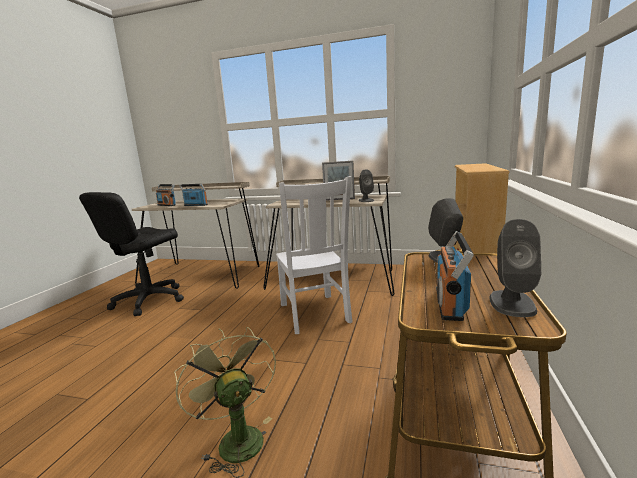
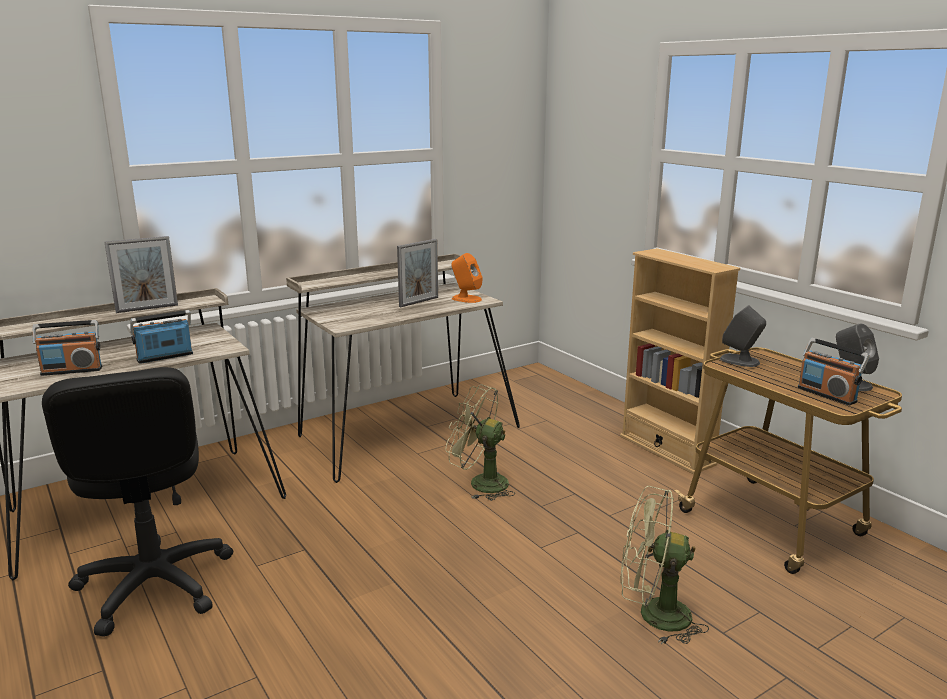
camera: 50 degrees left, 5 degrees up
(214, 186) = (147, 308): none -> picture frame
(315, 314) = (480, 483): white chair -> green fan
(366, 200) = (466, 299): grey speaker -> orange speaker

